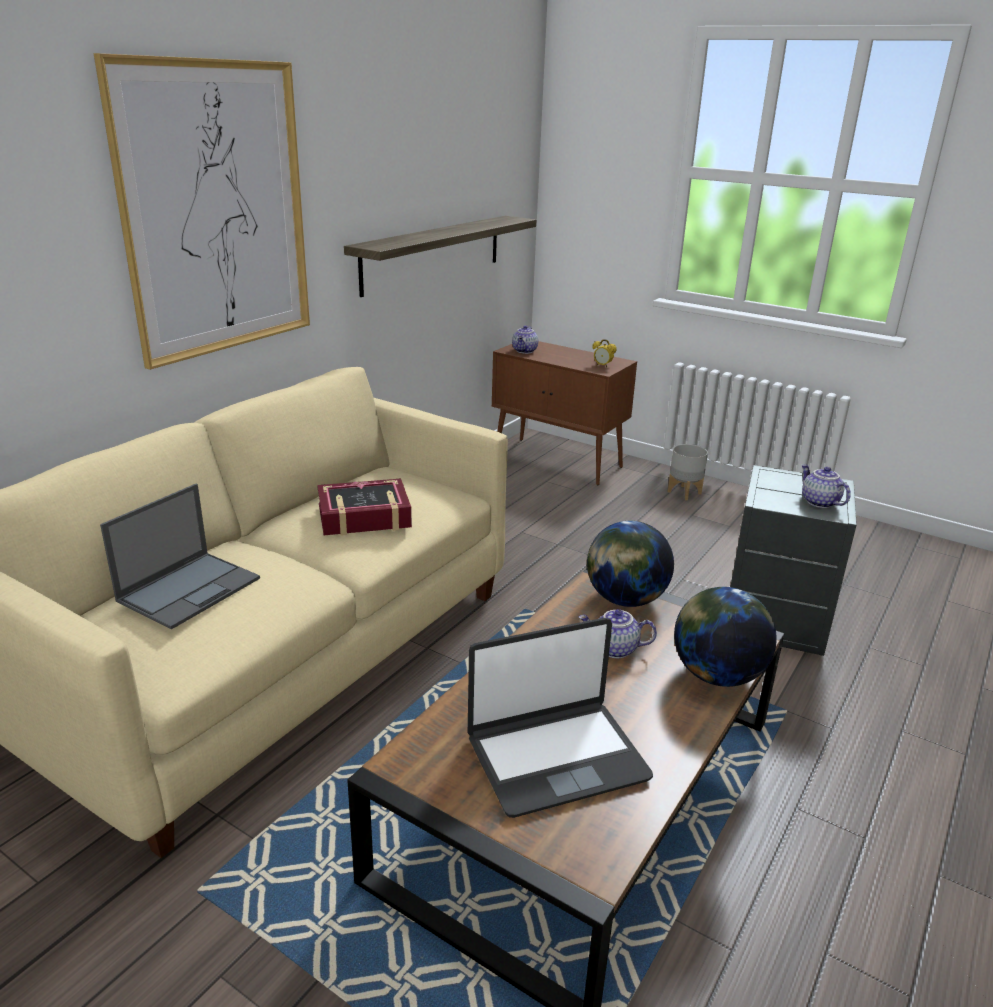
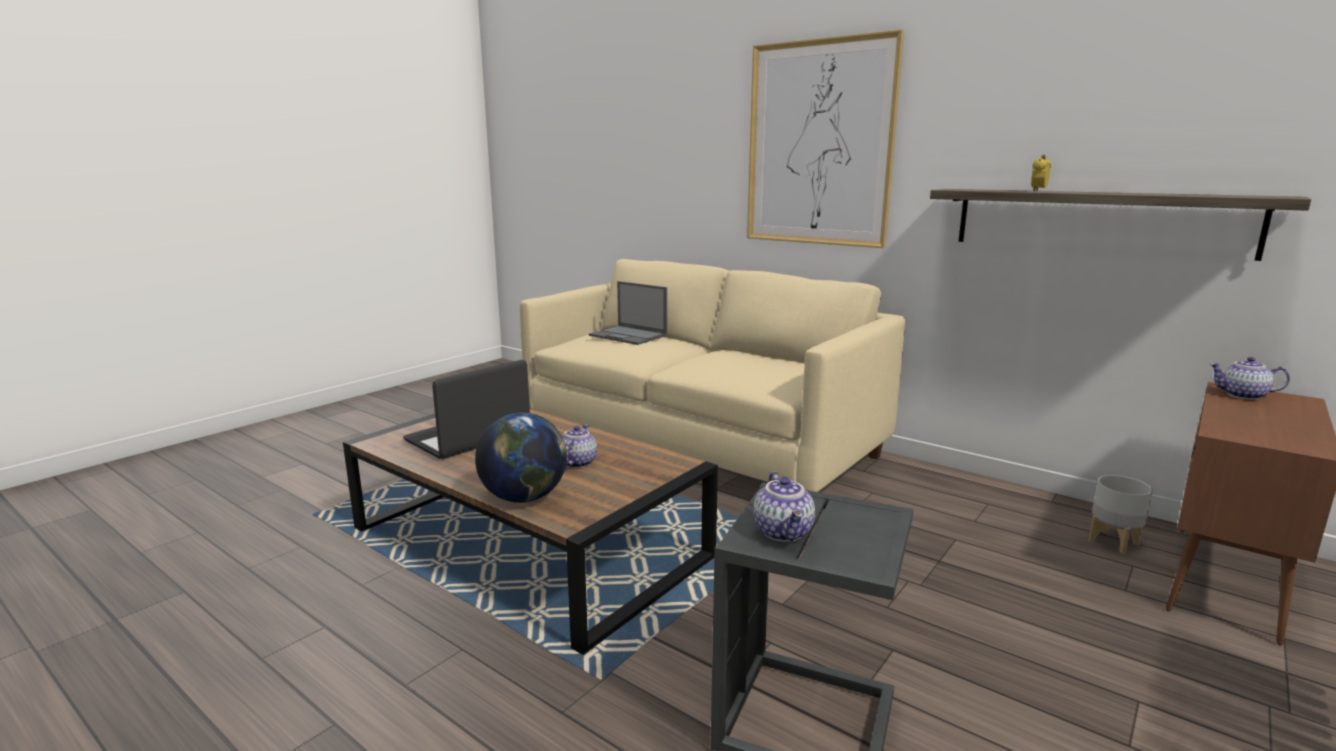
camera: 95 degrees right, 10 degrees down
(364, 516) = (728, 362): book -> none
(556, 757) = (469, 438): laptop -> laptop turned 60 degrees clockwise
(602, 366) = (1253, 434): alarm clock -> alarm clock (1038, 191)
(625, 599) = (653, 473): globe -> none
(684, 492) = (1241, 710): grey planter -> grey planter (1114, 542)
(818, 502) = (784, 532): teapot -> teapot turned 105 degrees clockwise

